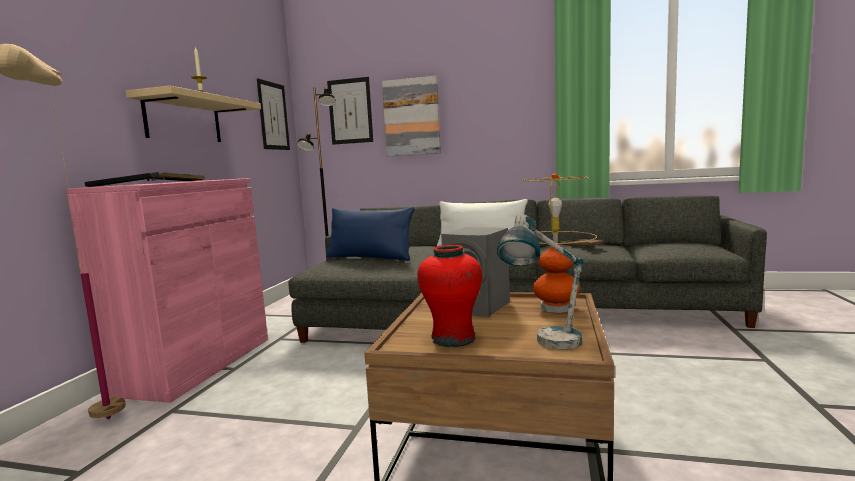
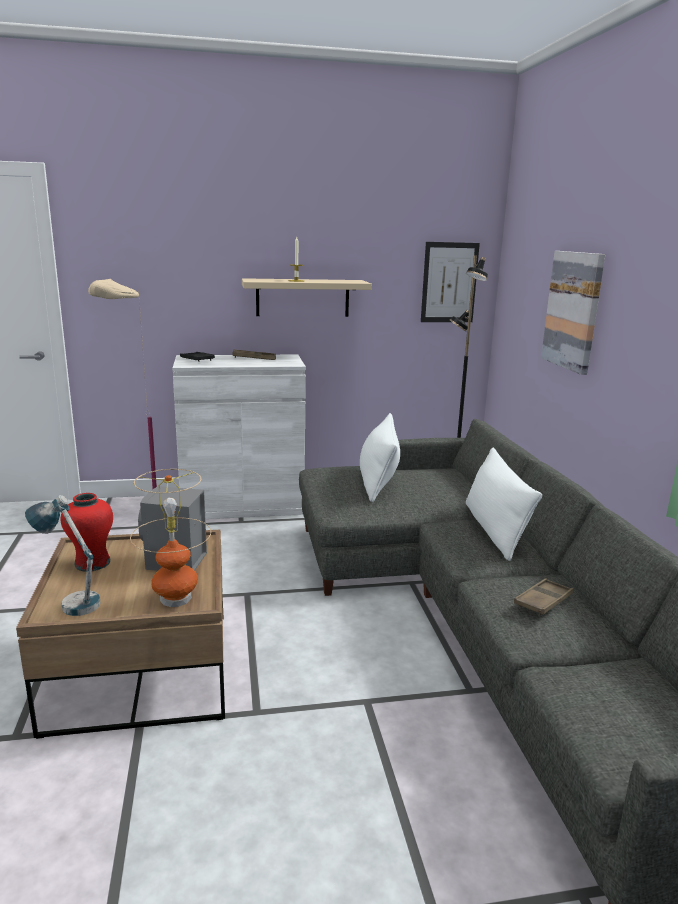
camera: 65 degrees right, 10 degrees up
(195, 364) = (242, 505): pink cabinet -> white cabinet
(350, 111) = (531, 285): picture -> none
(369, 257) = (378, 481): blue pillow -> white pillow

